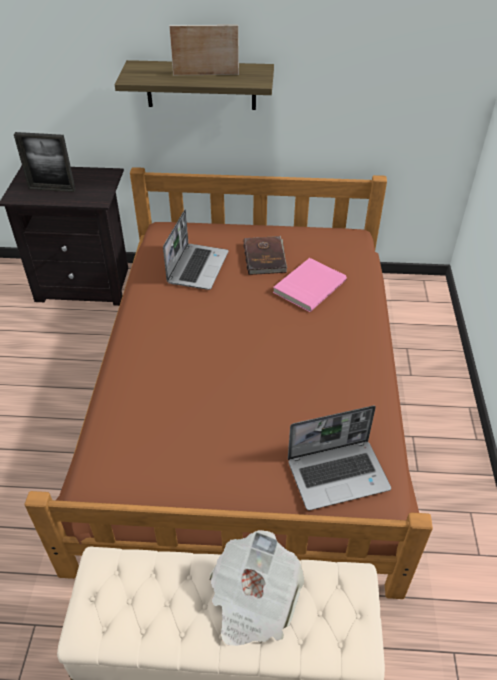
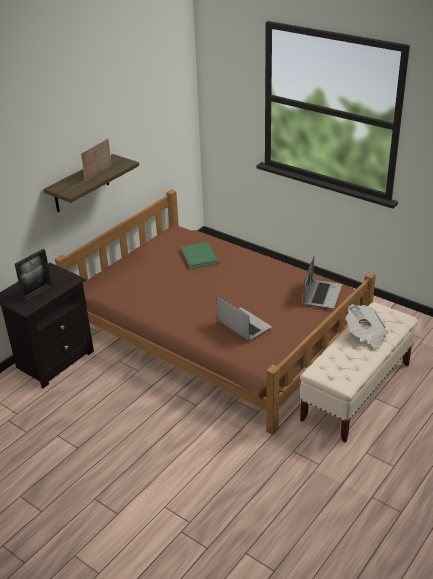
camera: 55 degrees left, 10 degrees down
(197, 267) = (141, 285): laptop -> laptop (243, 325)
(265, 257) = (160, 261): brown book -> none
(308, 286) = (198, 257): pink book -> green book

